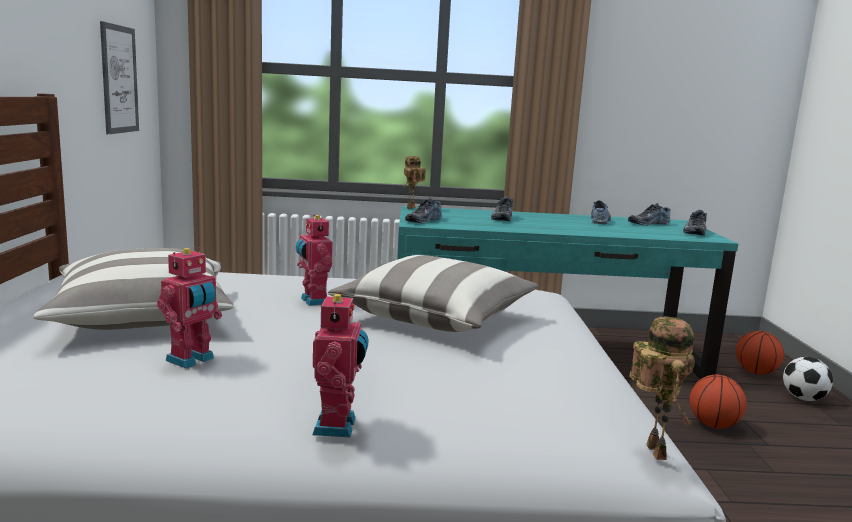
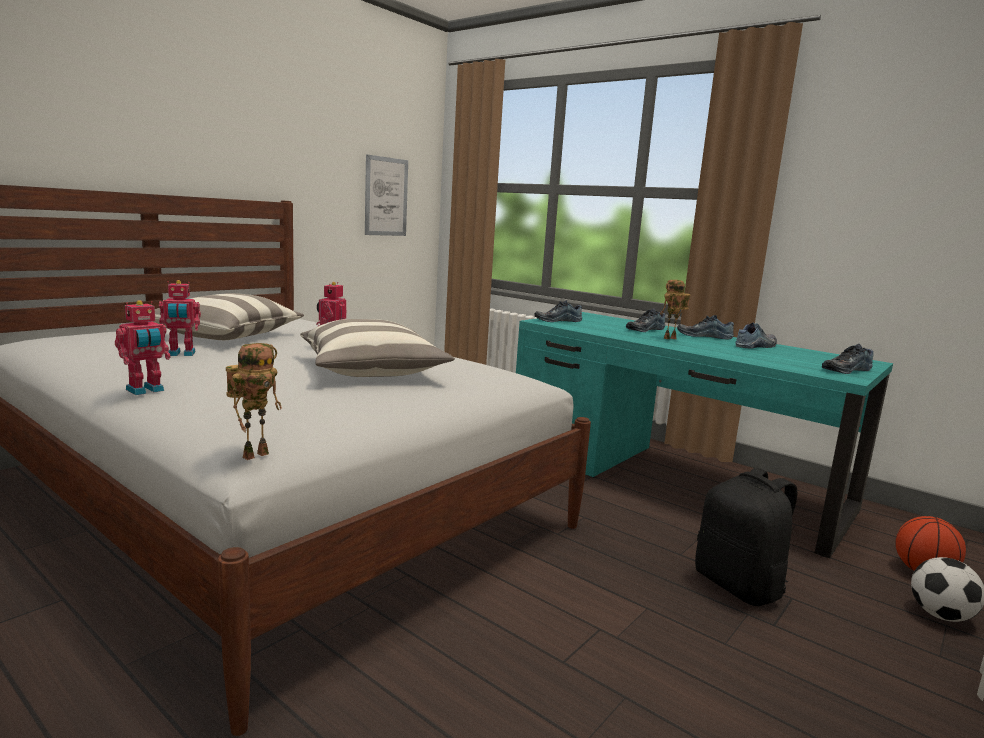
camera: 40 degrees right, 0 degrees up
(411, 208) = (583, 314): toy robot -> toy robot (670, 339)
(647, 223) = (812, 356): shoe -> shoe (704, 336)
(713, 425) = (739, 586): basketball -> black backpack

